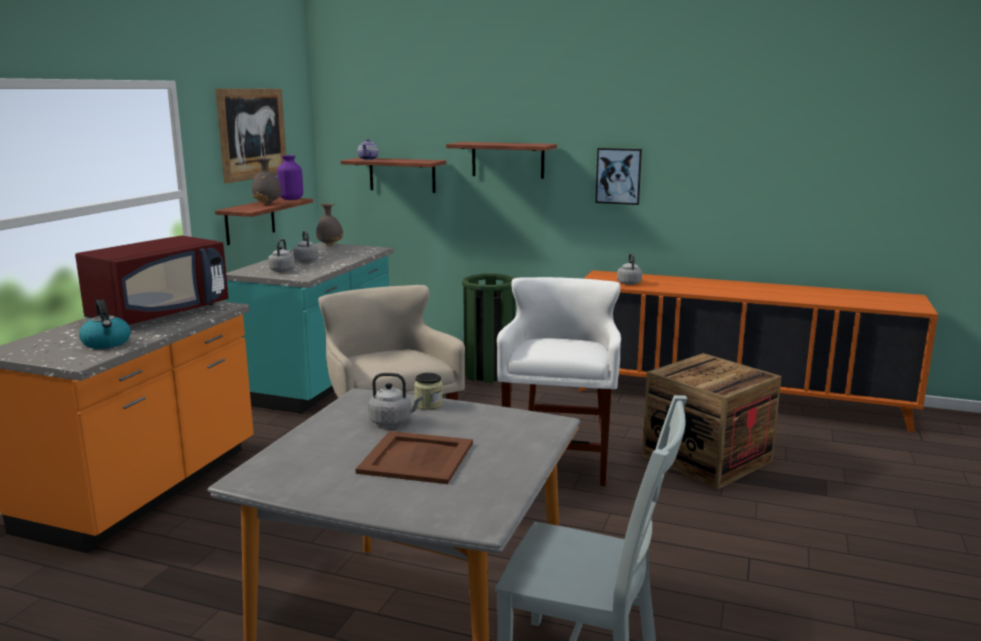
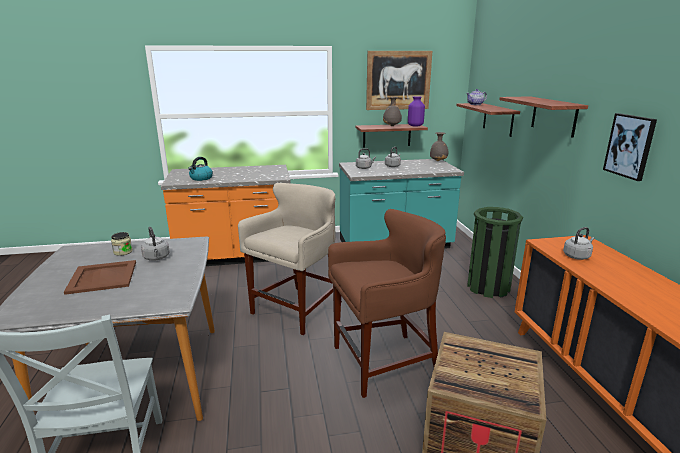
camera: 60 degrees right, 5 degrees up
(160, 314) = (254, 172): red microwave -> none
(428, 404) = (189, 259): jar -> jar (123, 252)
(559, 461) = (383, 362): white stool -> brown stool

